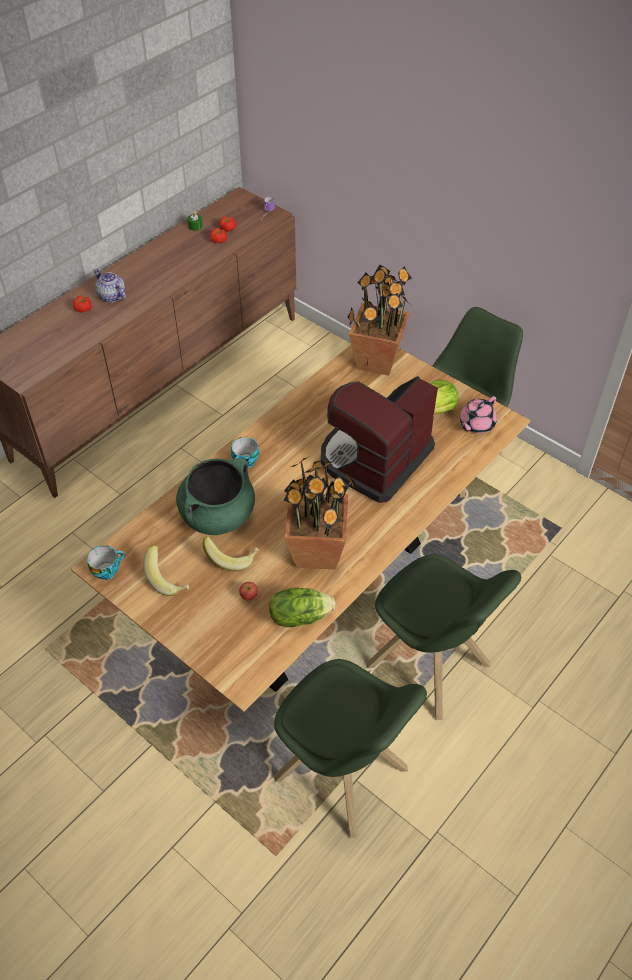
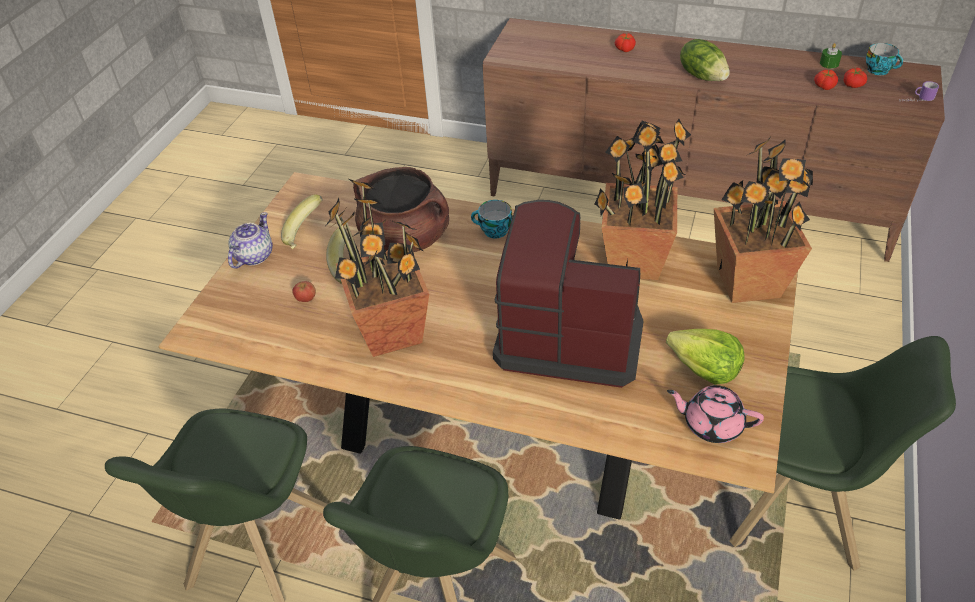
camera: 70 degrees right, 5 degrees down
(107, 570) = (301, 193): cup -> cup (879, 70)
(112, 296) = (659, 57): teapot -> teapot (253, 256)
(218, 515) = (406, 238): green cooking pot -> brown cooking pot
(299, 616) = (293, 348): lettuce -> lettuce (703, 76)
(324, 402) = (634, 261): none -> potted plant

